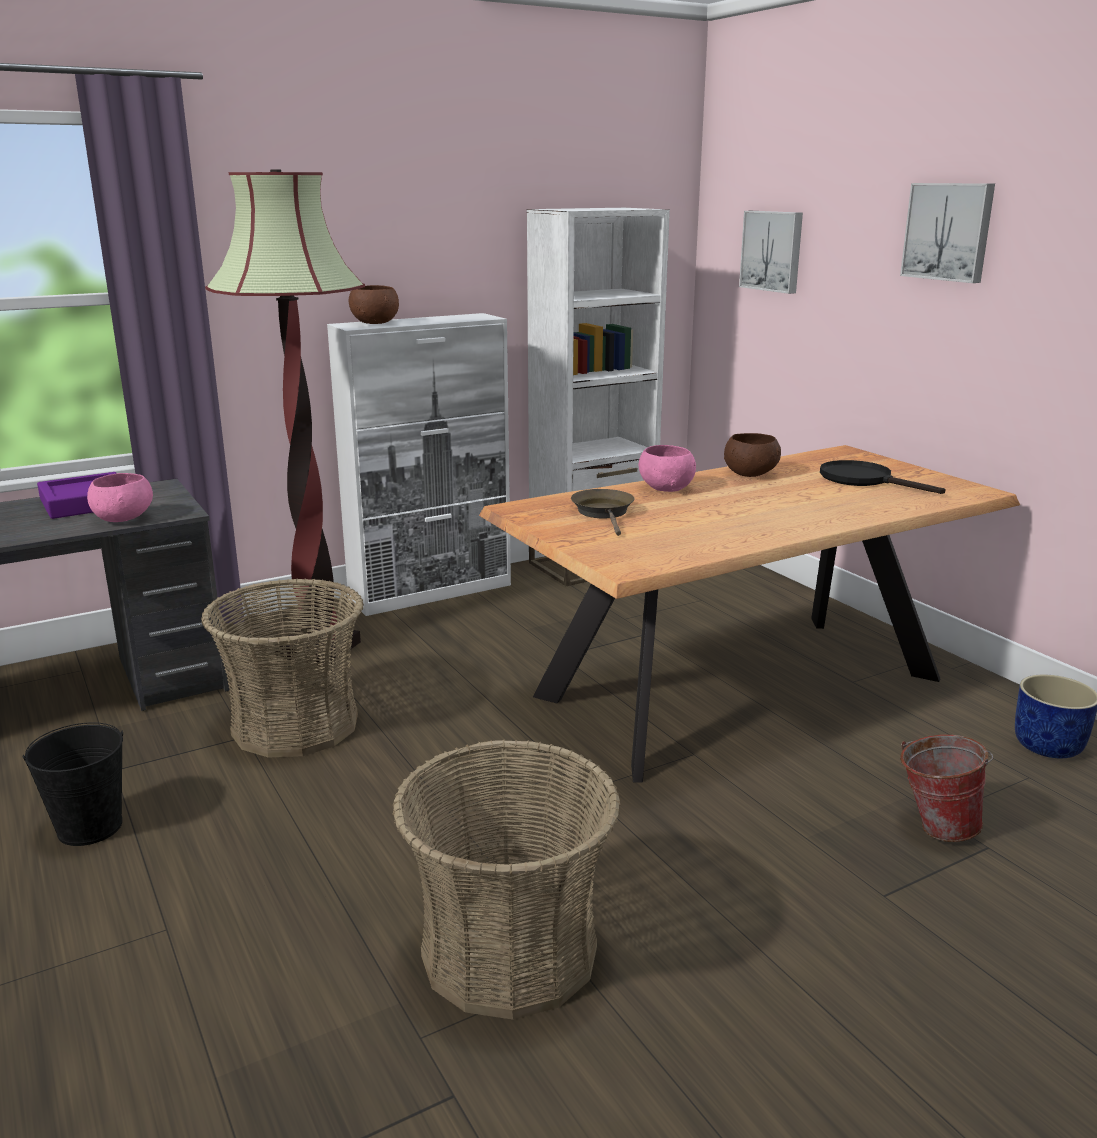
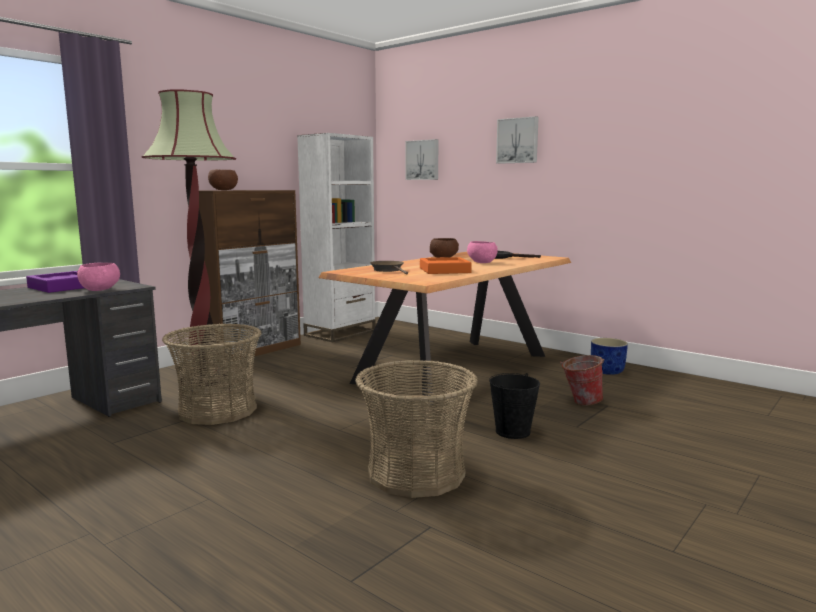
camera: 20 degrees left, 10 degrees down
(90, 827) = (117, 468): black bucket -> black bucket (513, 432)
(431, 591) = (255, 351): white cabinet -> brown cabinet
(665, 488) = (408, 263): pink bowl -> pink bowl (481, 262)
(706, 525) = (444, 270): none -> orange tray

